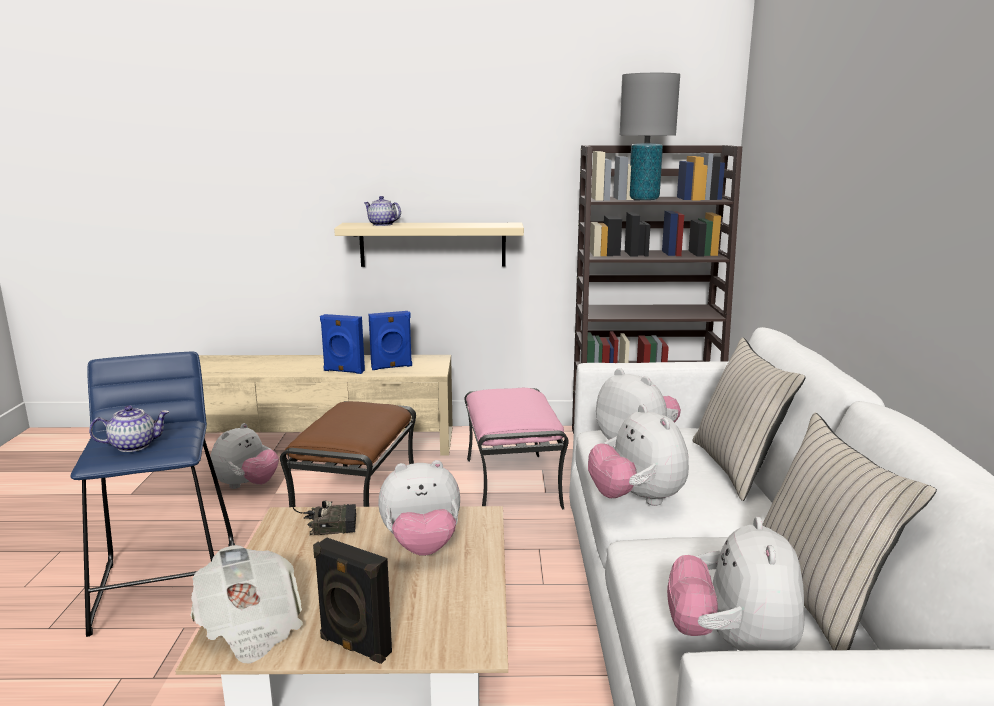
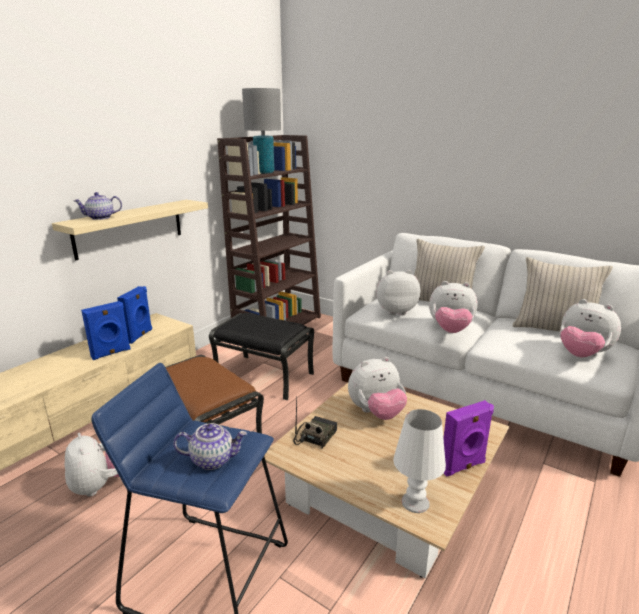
camera: 55 degrees left, 5 degrees up
(134, 445) = (213, 459): teapot -> teapot turned 75 degrees clockwise
(250, 627) = (415, 502): newspaper -> white table lamp
(354, 647) = (463, 466): black speaker -> purple speaker
(422, 546) = (376, 413): plush toy -> plush toy turned 45 degrees clockwise
(510, 482) = (263, 377): pink ottoman -> black ottoman

